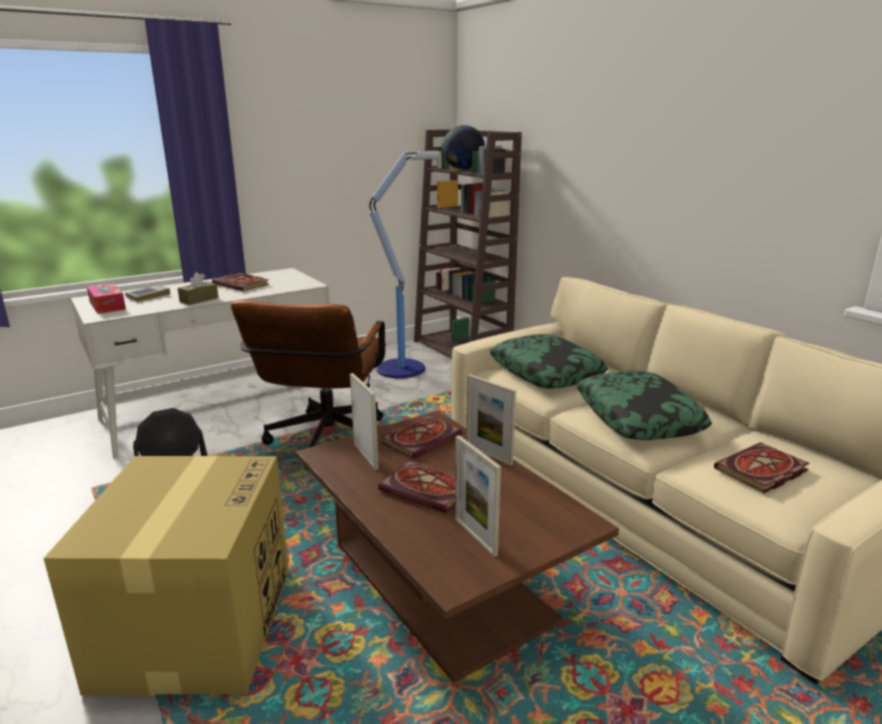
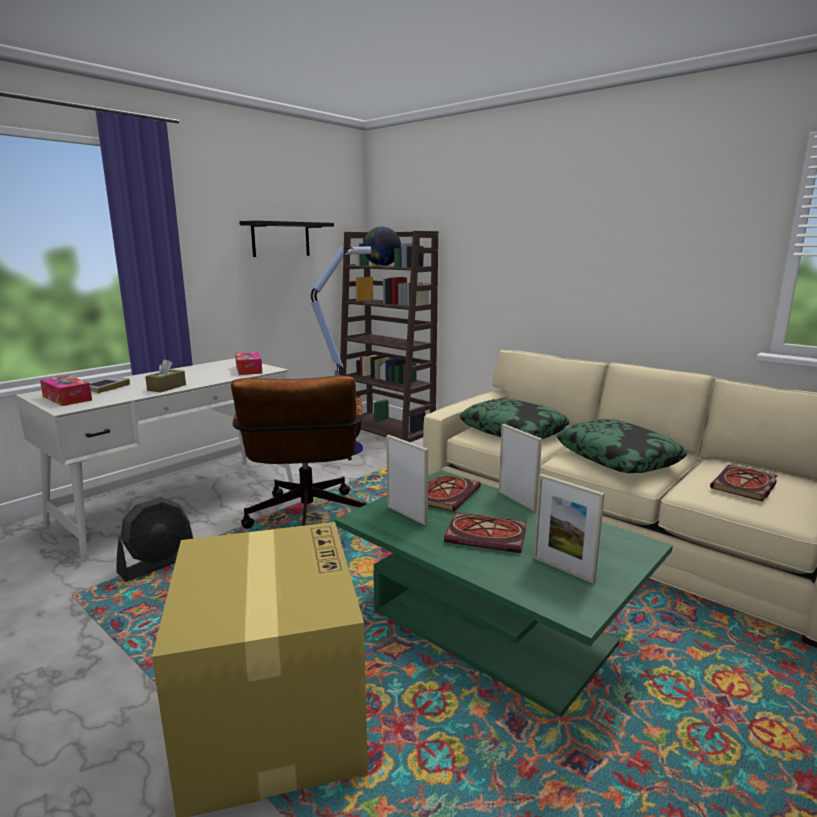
camera: 15 degrees left, 5 degrees down
(243, 284) = (200, 373): book -> none
(290, 283) = (249, 369): none -> tissue box
(350, 140) = (281, 239): none -> black shelf
(441, 582) = (491, 628): brown coffee table -> green coffee table
(489, 455) = (517, 501): picture frame -> picture frame turned 150 degrees counterclockwise

